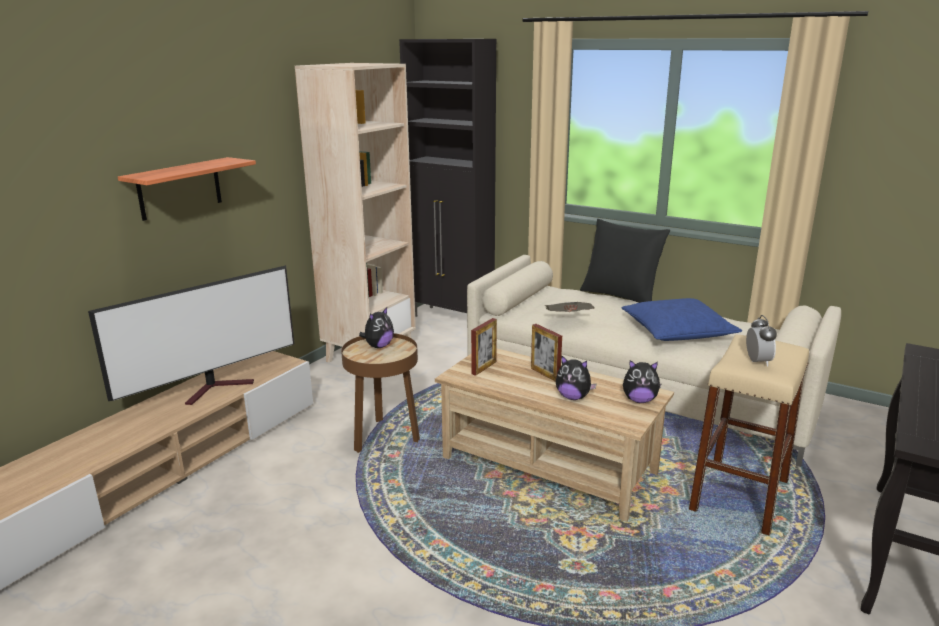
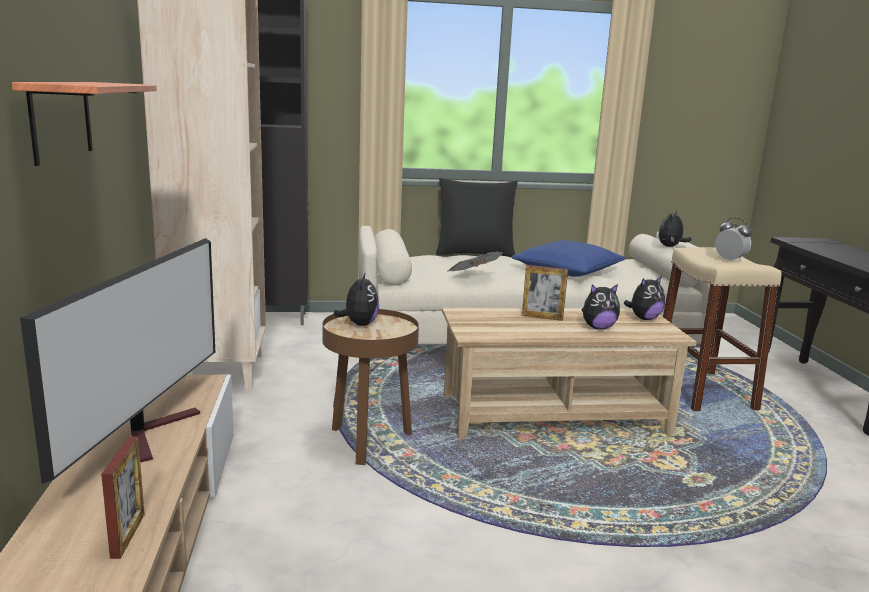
camera: 40 degrees left, 5 degrees down
(484, 368) = (483, 324): picture frame -> picture frame (128, 535)
(795, 329) = (670, 247): none -> plush toy

